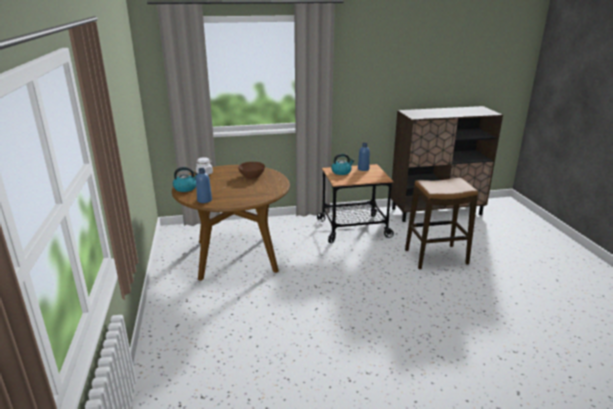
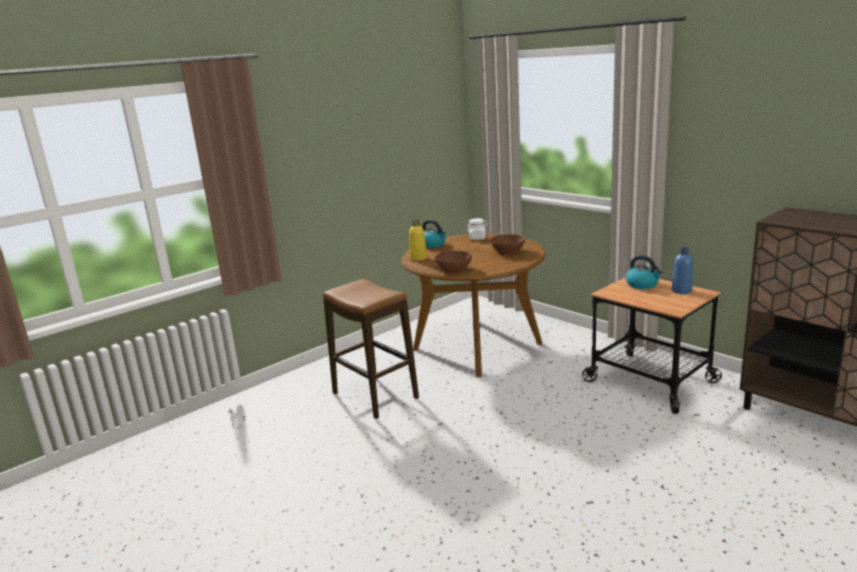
camera: 60 degrees right, 5 degrees down
(204, 200) = (418, 258): blue bottle -> yellow bottle
(253, 198) = (453, 269): none -> brown bowl
(436, 257) = (684, 467): stool -> stool (375, 396)

